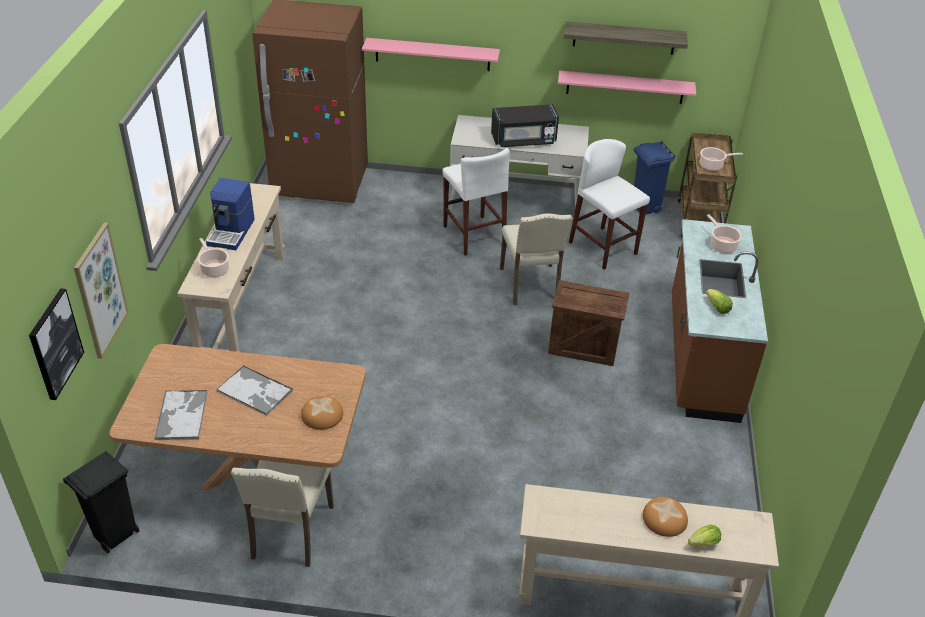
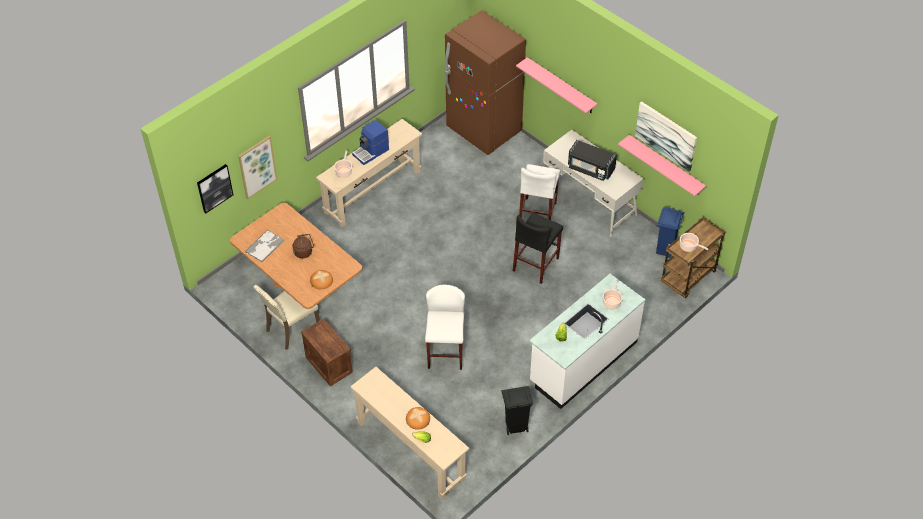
camera: 40 degrees right, 10 degrees up
(115, 536) = (221, 286): black trash can -> black trash can (515, 427)
(255, 391) = (304, 252): tray -> brown kettle
(531, 285) = (536, 264): beige chair -> black stool
(582, 347) = (524, 317): crate -> crate (328, 365)
(603, 248) = (605, 263): white stool -> white stool (445, 353)
(624, 38) = (666, 135): shelf -> picture
(701, 357) = (583, 362): brown counter -> white counter

